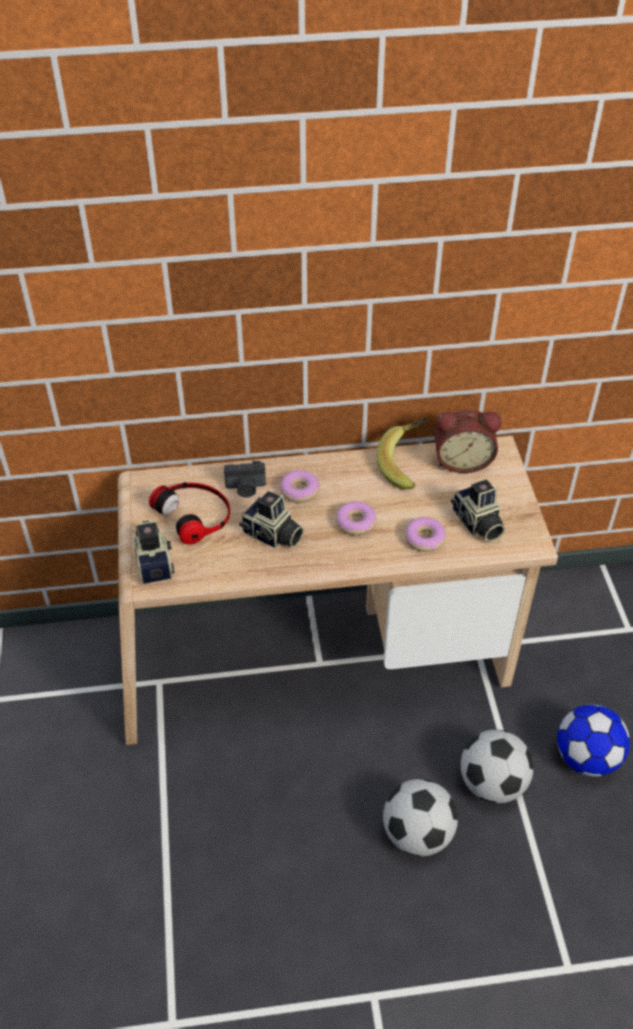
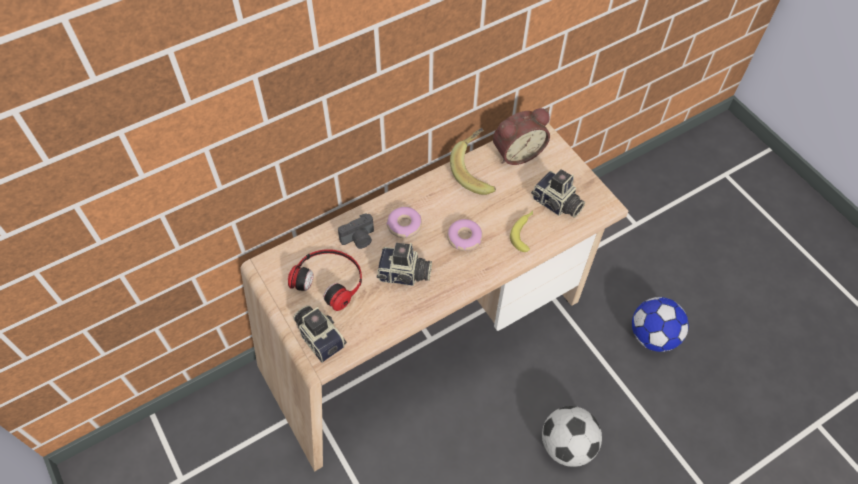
camera: 25 degrees left, 10 degrees up
(424, 539) = (524, 232): donut -> banana
(492, 783) = (599, 383): football -> none

